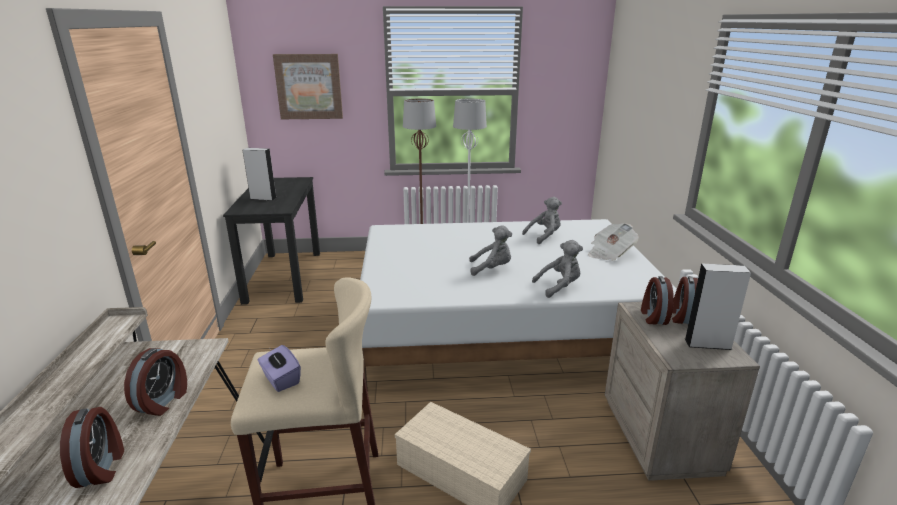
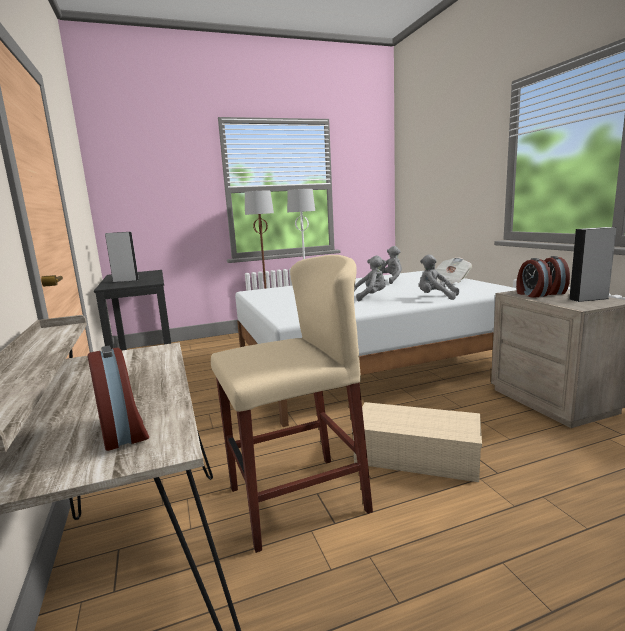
camera: 15 degrees left, 10 degrees down
(163, 401) = (152, 382): alarm clock -> none
(280, 379) = (263, 358): purple tissue box -> none
(309, 86) = (155, 186): picture -> none
(559, 287) = (435, 297): grey plush toy -> grey plush toy turned 120 degrees counterclockwise

